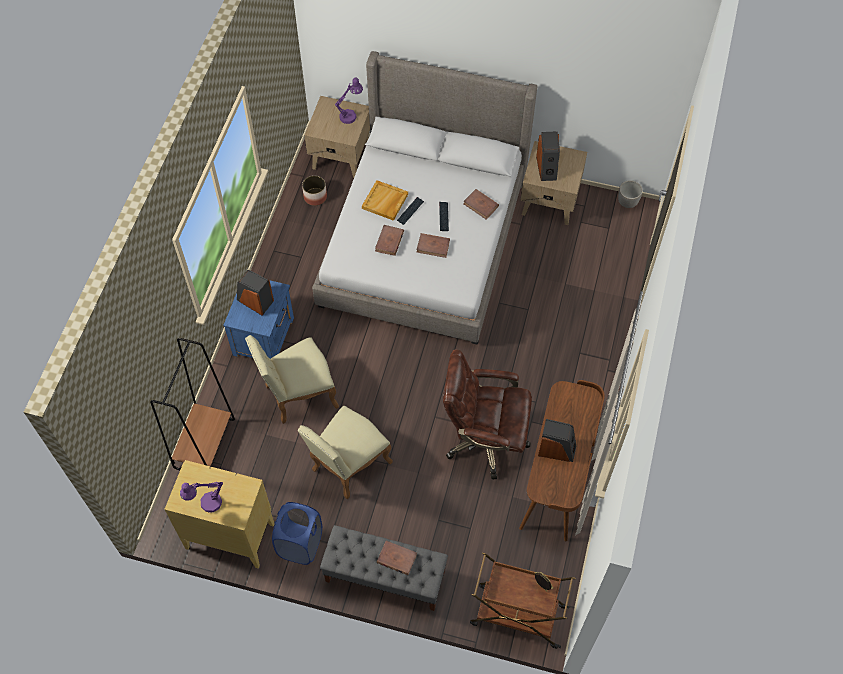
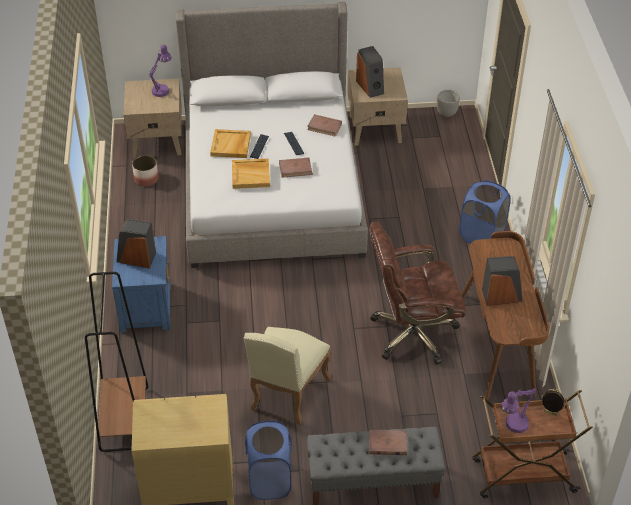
camera: 20 degrees left, 15 degrees down
(206, 504) = (176, 432): purple table lamp -> purple table lamp (513, 426)
(299, 394) = (206, 347): beige chair -> none
(389, 241) = (251, 175): brown book -> beige tray
(596, 354) = (482, 235): none -> blue laundry basket

